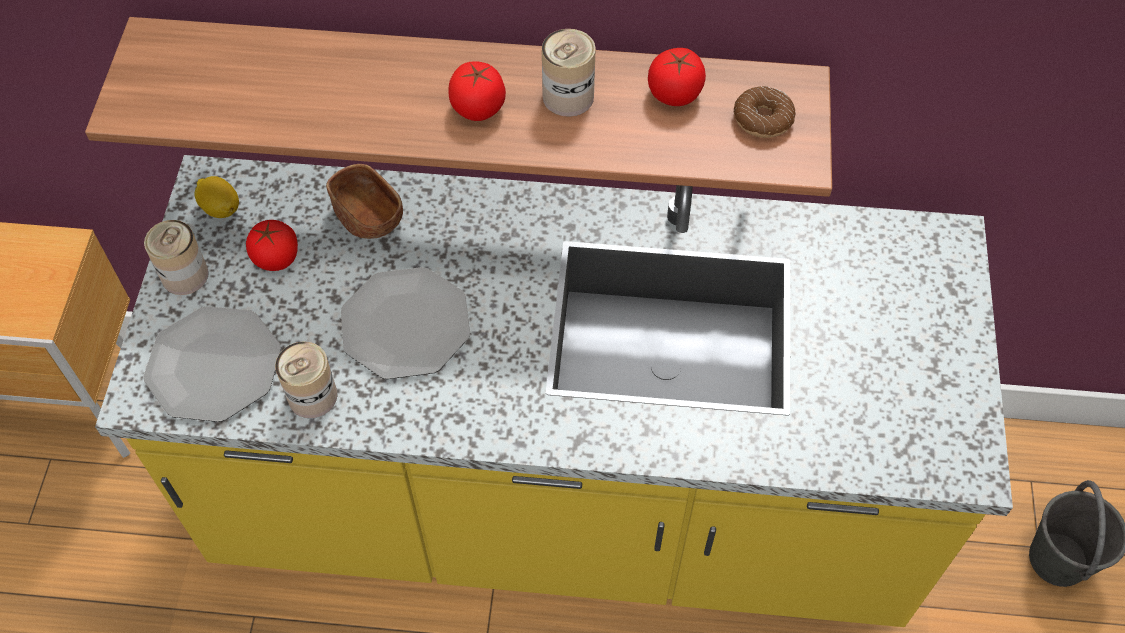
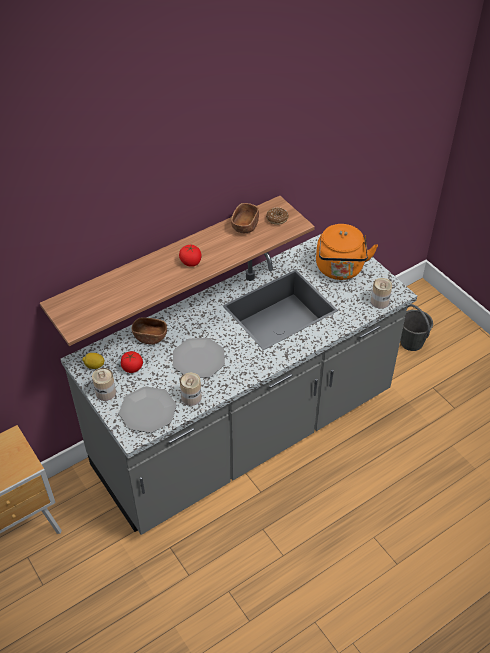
camera: 40 degrees left, 10 degrees down
(562, 504) = (245, 432): yellow counter -> grey counter
(568, 96) = (214, 244): can -> can (379, 301)
(675, 93) = (245, 226): tomato -> brown bowl
(888, 323) = (340, 270): none -> orange kettle

